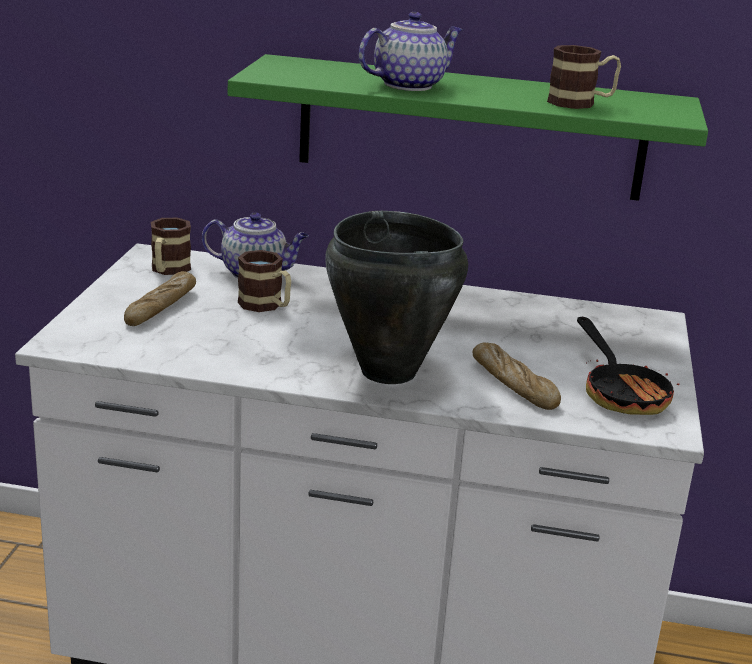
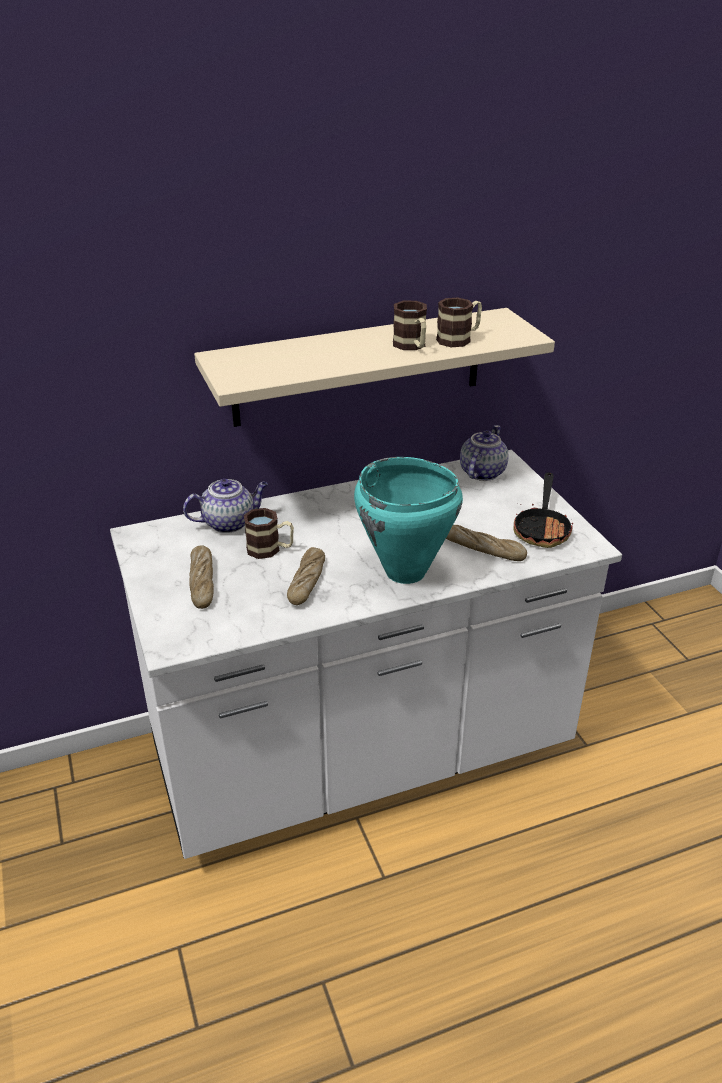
camera: 30 degrees left, 10 degrees up
(168, 270) = (166, 545): mug -> mug (412, 346)
(266, 342) = (307, 581): none -> bread
(387, 372) = (405, 572): black cooking pot -> turquoise cooking pot
(408, 85) = (338, 356): teapot -> teapot (481, 472)
(470, 128) = (359, 367): green shelf -> beige shelf
(621, 392) = (542, 528): frying pan -> frying pan turned 60 degrees clockwise

